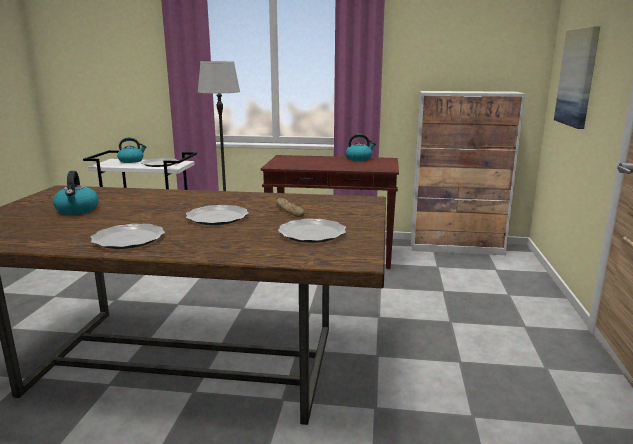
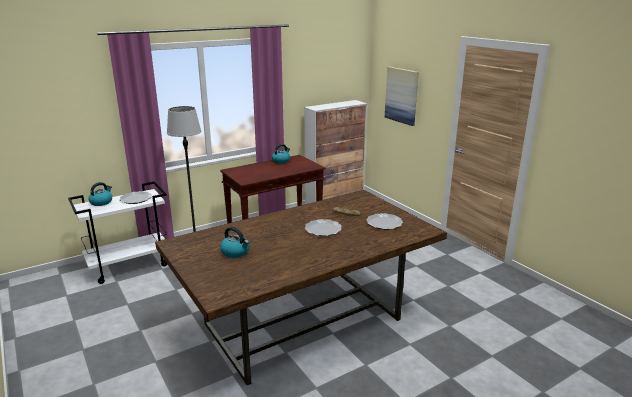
camera: 40 degrees left, 5 degrees up
(128, 239) = (317, 257): plate -> none

